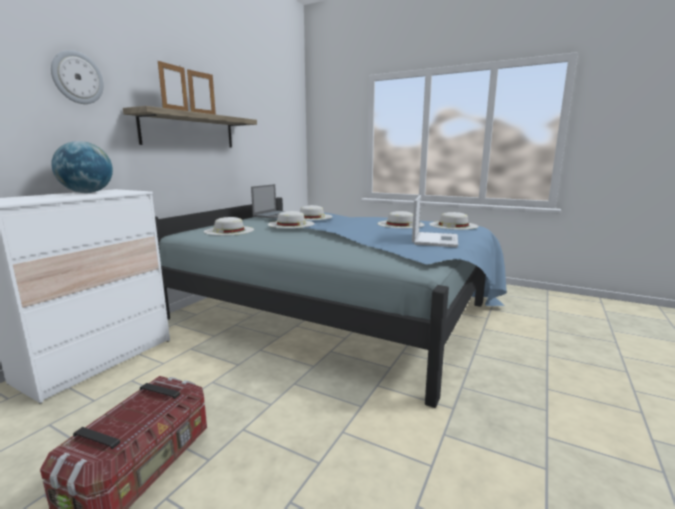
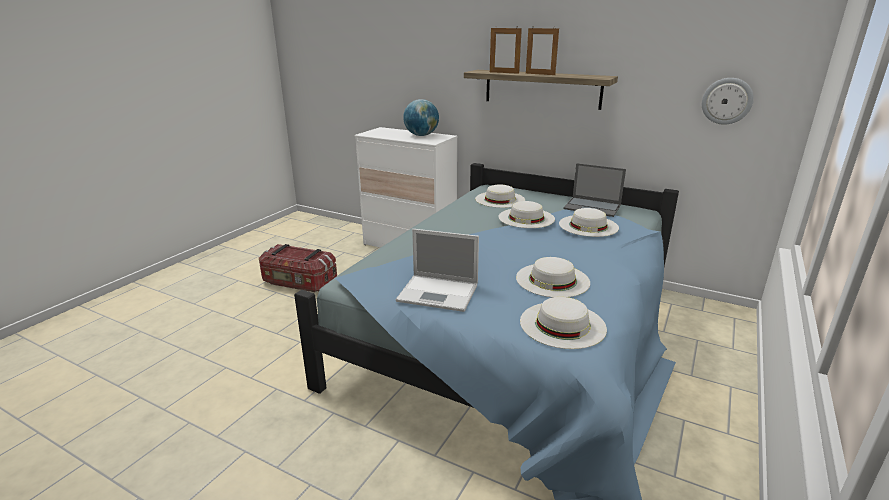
camera: 90 degrees right, 10 degrees up
(77, 78) = (448, 49): wall clock -> wall clock (727, 101)

